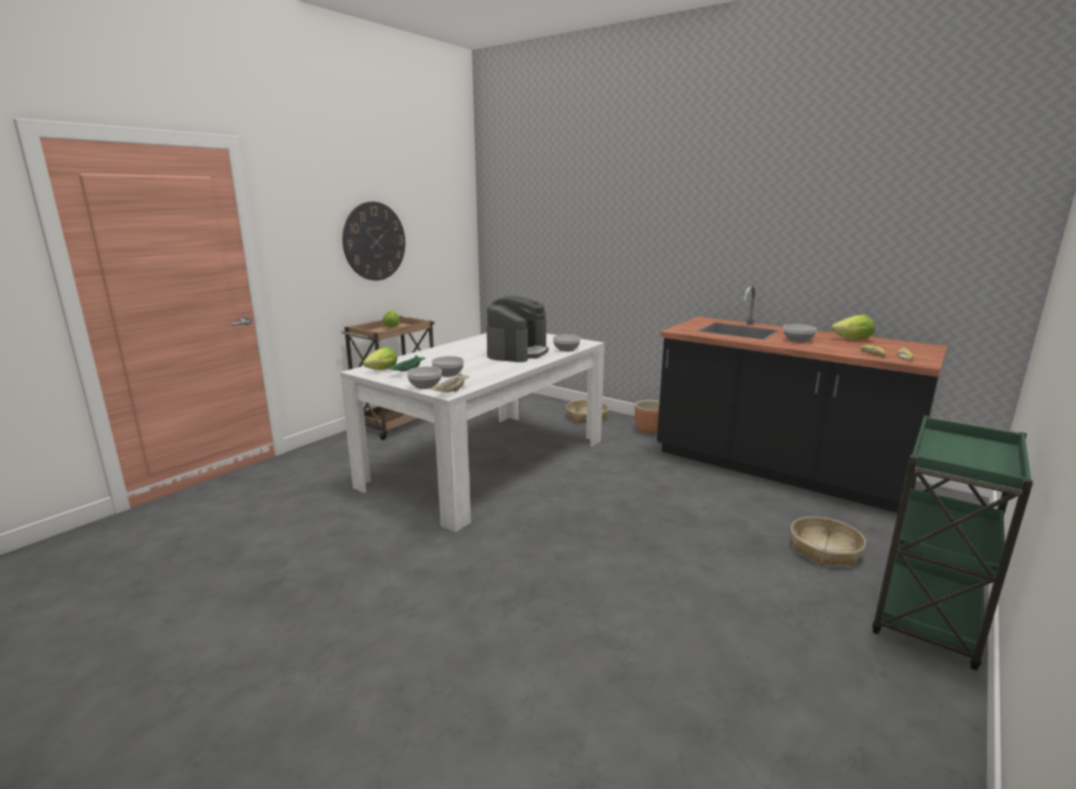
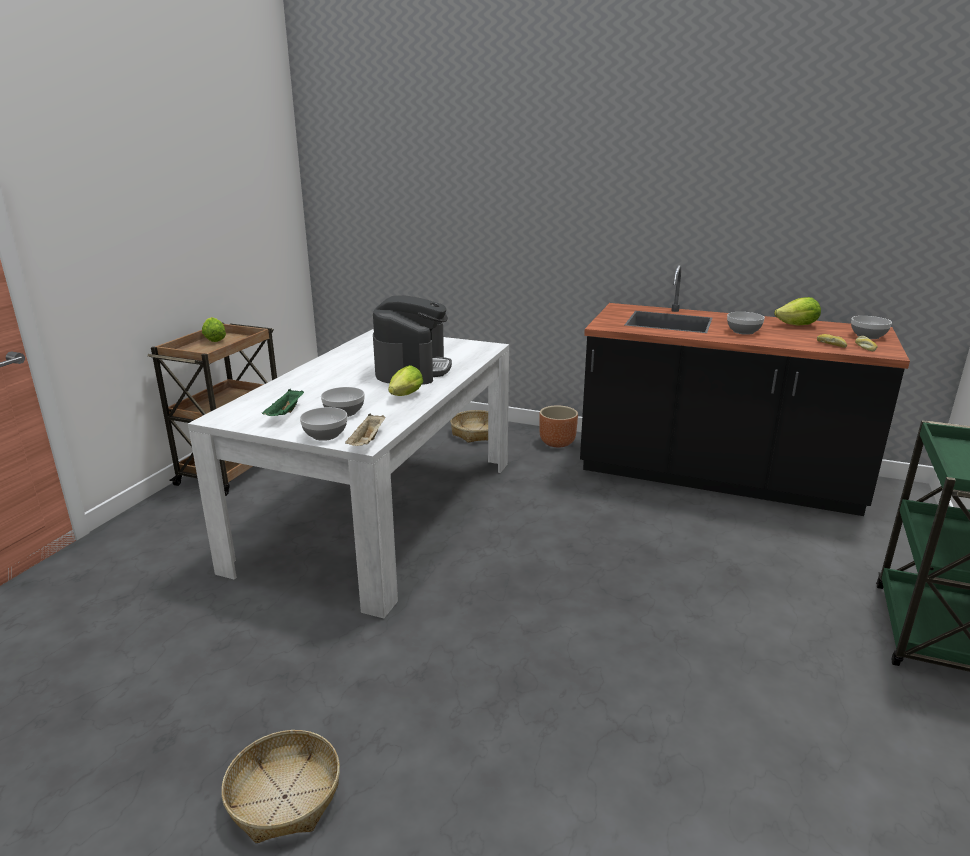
camera: 15 degrees left, 5 degrees up
(374, 241) = (177, 222): wall clock -> none
(380, 370) = (246, 415): lettuce -> lettuce (404, 396)
(566, 349) = (470, 359): bowl -> bowl (868, 336)
(824, 550) = (805, 571): basket -> basket (285, 796)

